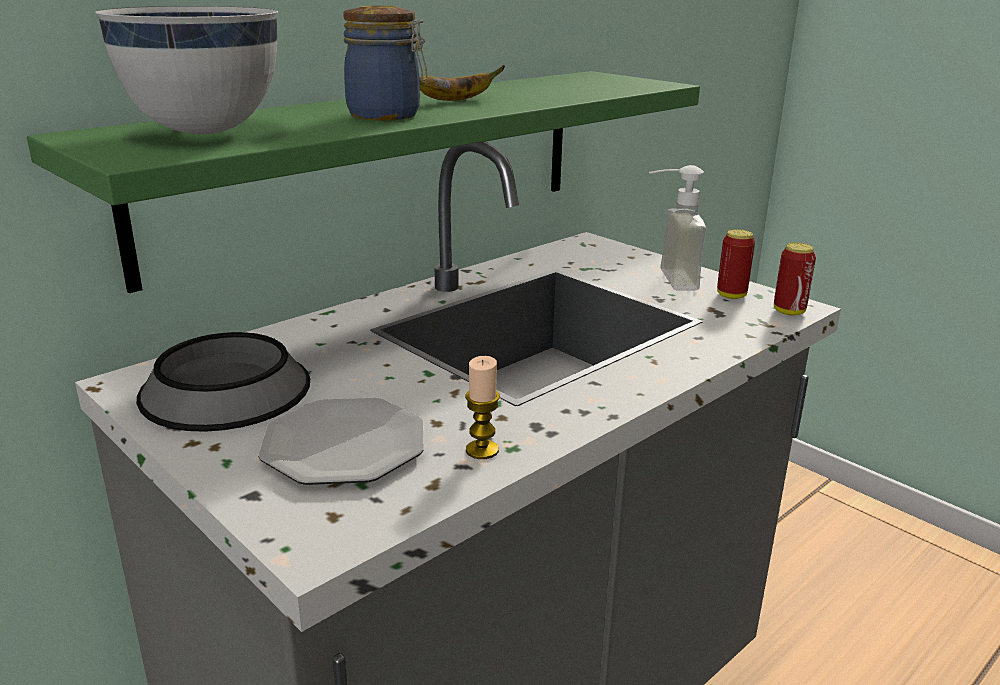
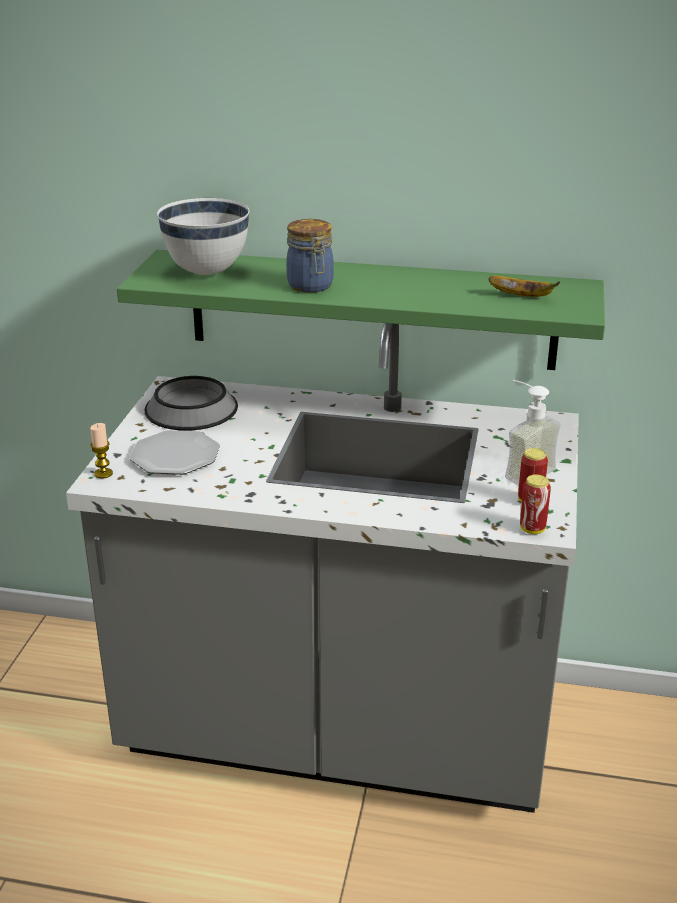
camera: 55 degrees right, 5 degrees up
(455, 101) = (384, 285): banana -> banana (522, 296)
(482, 450) = (210, 488): candle -> candle (103, 473)

